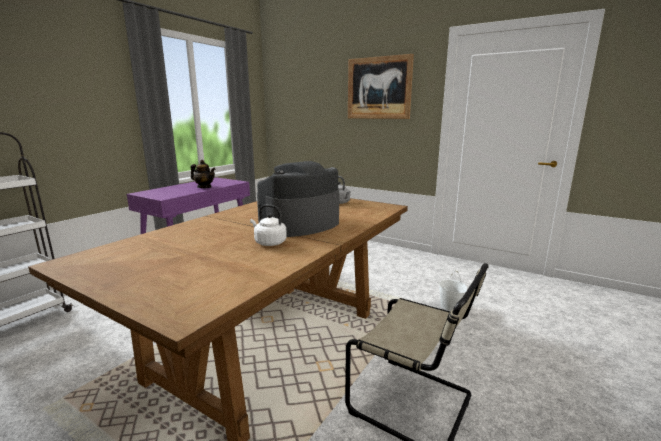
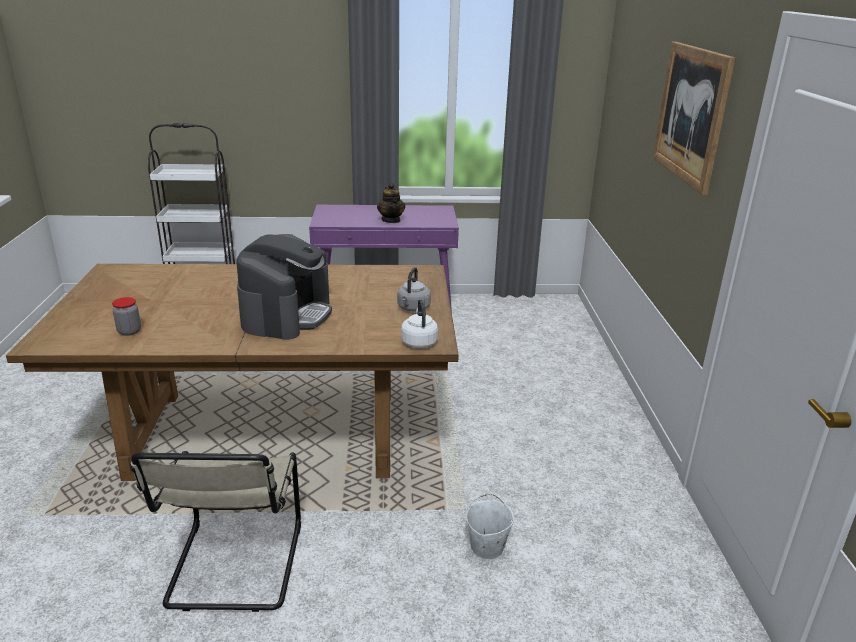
camera: 55 degrees right, 10 degrees up
(236, 271) = (129, 331): none -> jar
(269, 243) = (212, 320): white kettle -> white kettle (419, 342)
(300, 224) = (287, 315): coffee machine -> coffee machine turned 90 degrees clockwise

